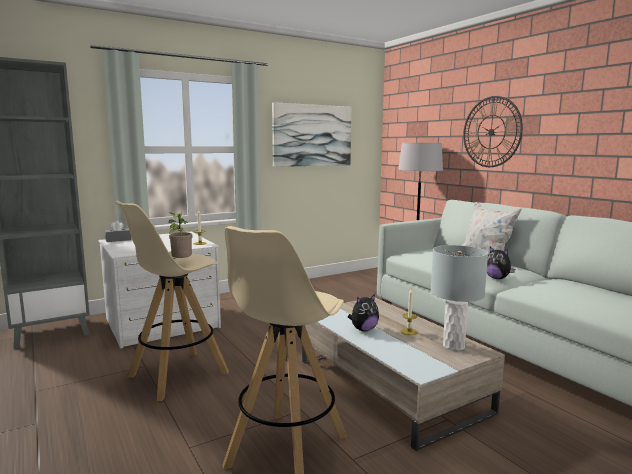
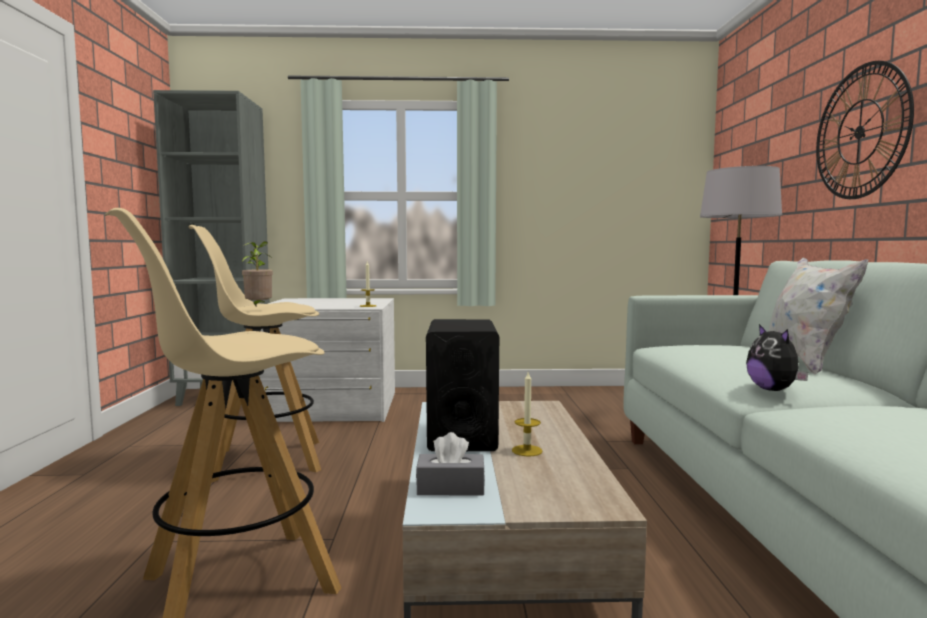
camera: 30 degrees right, 5 degrees down
(118, 240) = (299, 299): grey tissue box -> grey tissue box (450, 488)
(312, 135) = (584, 176): picture -> none
(363, 329) = (462, 435): plush toy -> black speaker
(453, 346) = (566, 485): grey table lamp -> none

